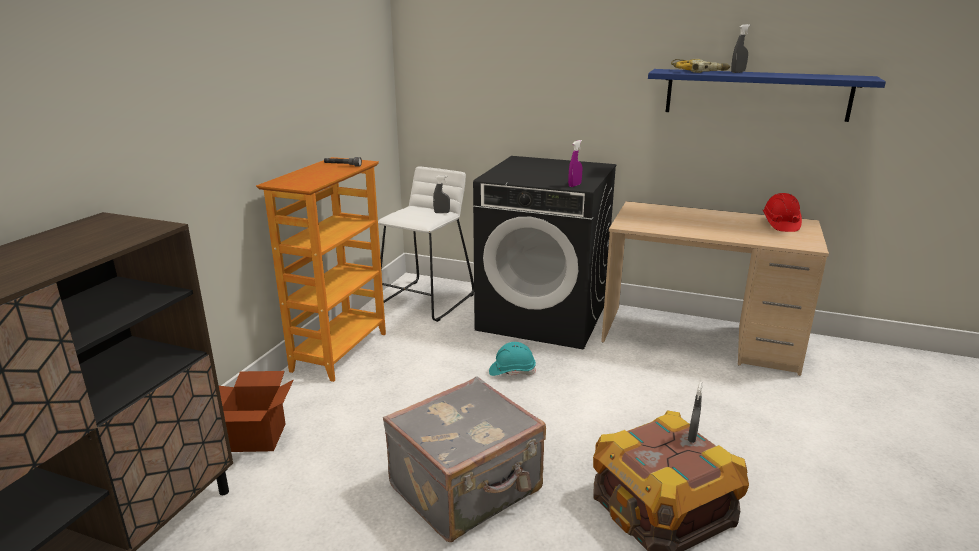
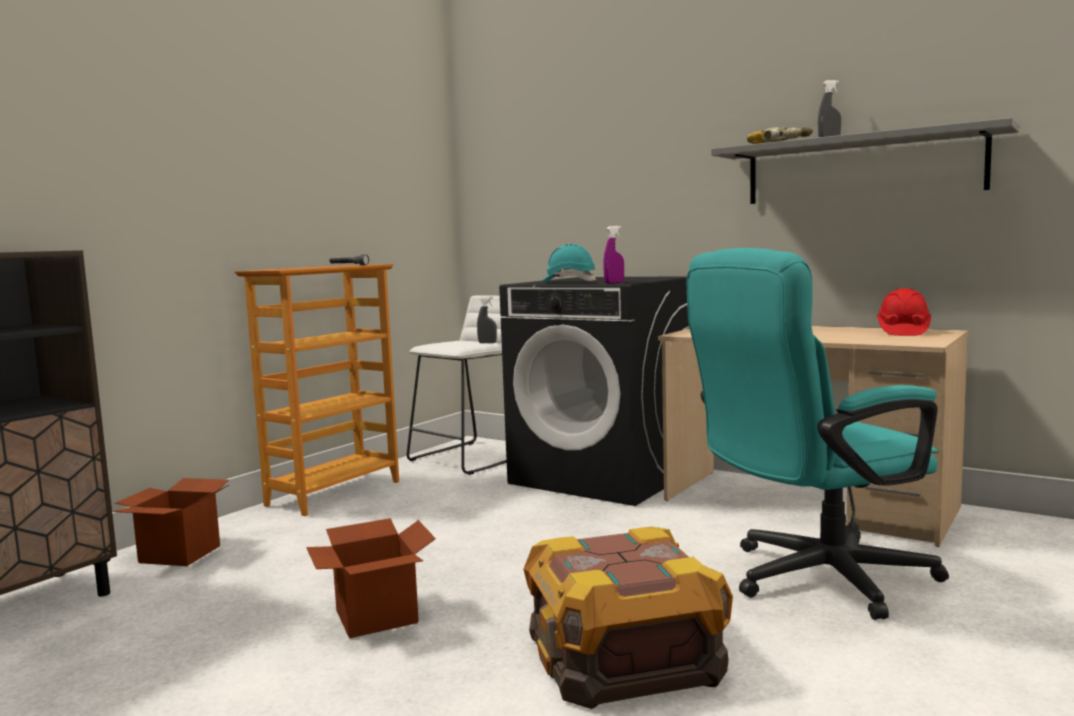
camera: 15 degrees right, 15 degrees down
(467, 489) = (377, 616): grey suitcase -> cardboard box
(512, 371) = (524, 519): turquoise hard hat -> turquoise hard hat (568, 282)
(692, 437) = (662, 547): grey spray bottle -> none
(740, 416) = (812, 579): none -> turquoise office chair
(756, 94) = (861, 168): blue shelf -> grey shelf

